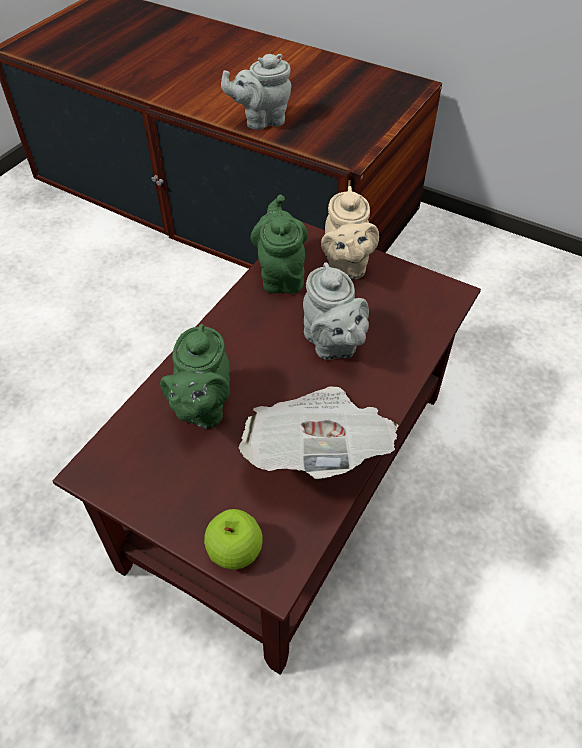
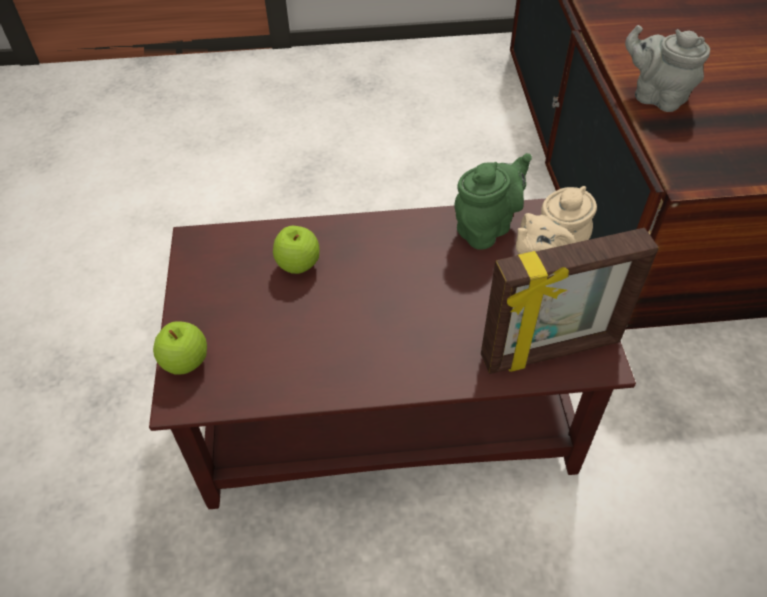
camera: 55 degrees right, 0 degrees up
(202, 408) = (298, 265): green teapot -> apple
(317, 450) = (317, 360): newspaper -> none
(332, 344) = (441, 307): grey teapot -> none
(423, 311) = (551, 351): none -> picture frame

